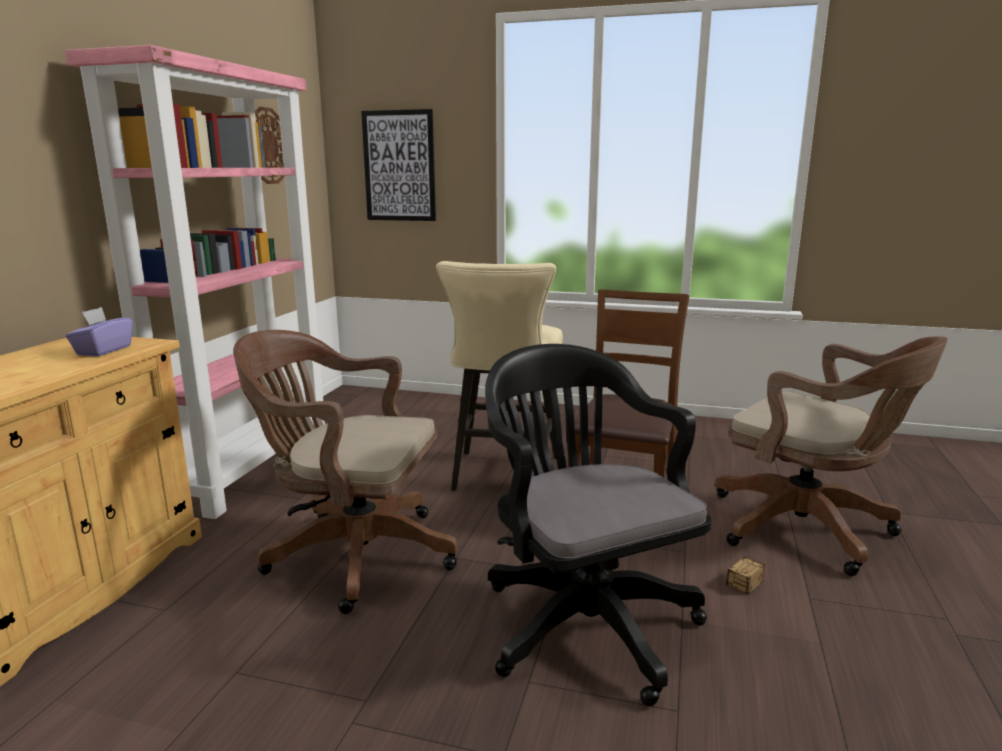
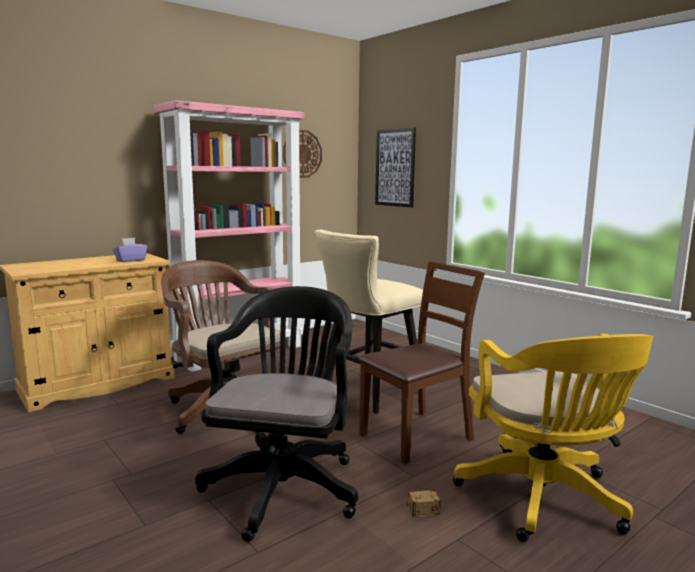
camera: 35 degrees right, 5 degrees down
(809, 530) = (544, 500): brown office chair -> yellow office chair

